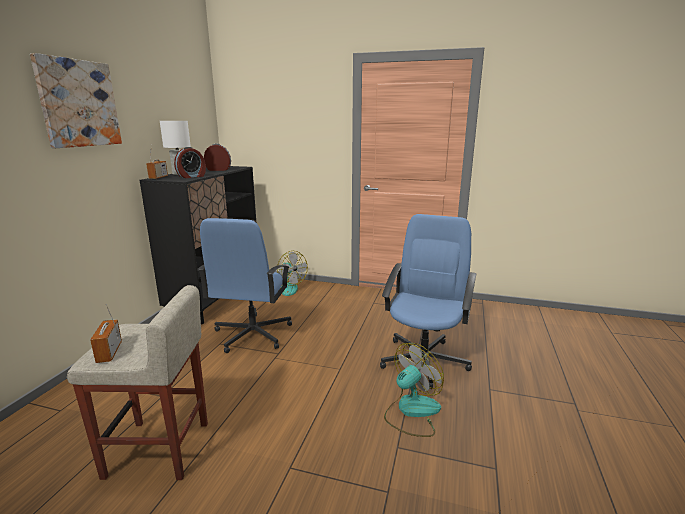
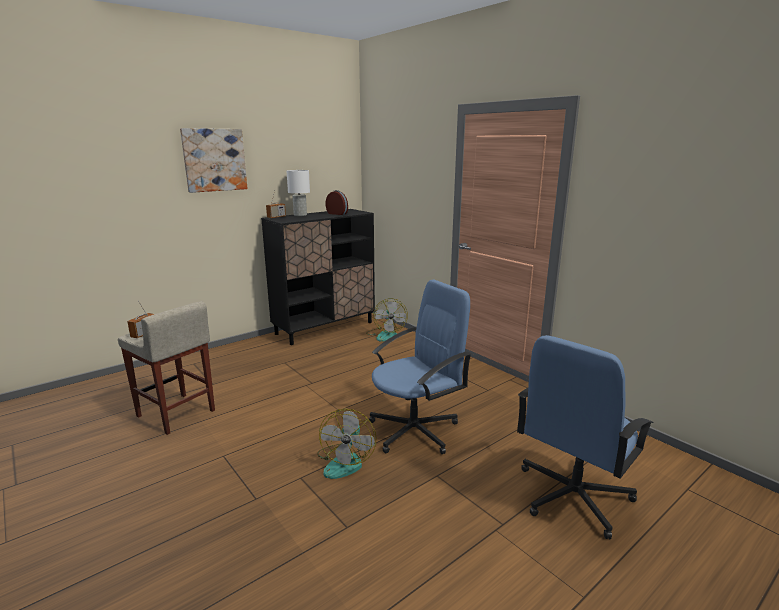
camera: 35 degrees right, 0 degrees up
(192, 176) = (299, 218): alarm clock -> none
(252, 334) = (313, 363): blue office chair -> blue office chair (572, 496)
(411, 411) = (345, 461): fan -> fan turned 105 degrees clockwise

